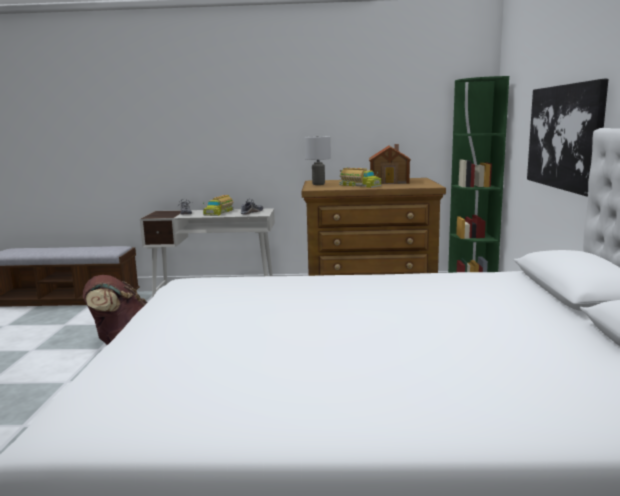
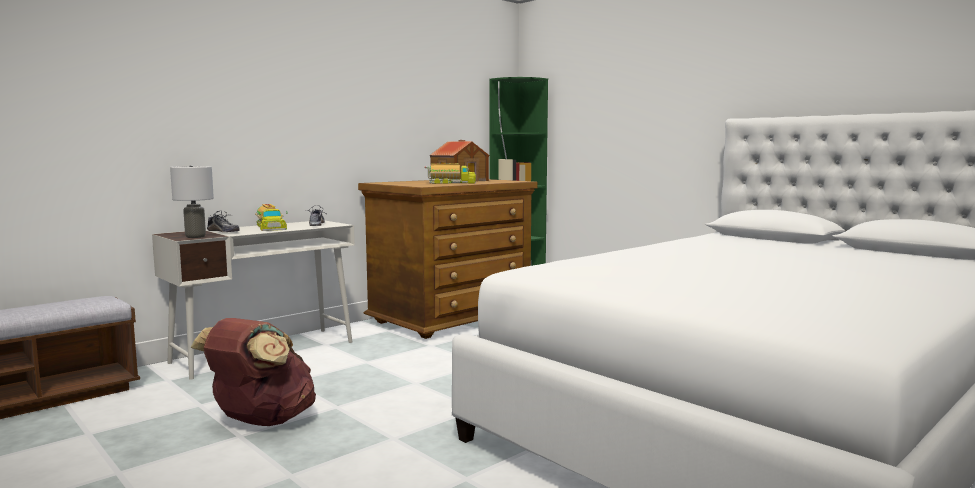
camera: 45 degrees left, 5 degrees down
(319, 184) = (403, 184): white table lamp -> white table lamp (196, 237)
(564, 137) = (652, 130): picture -> none

